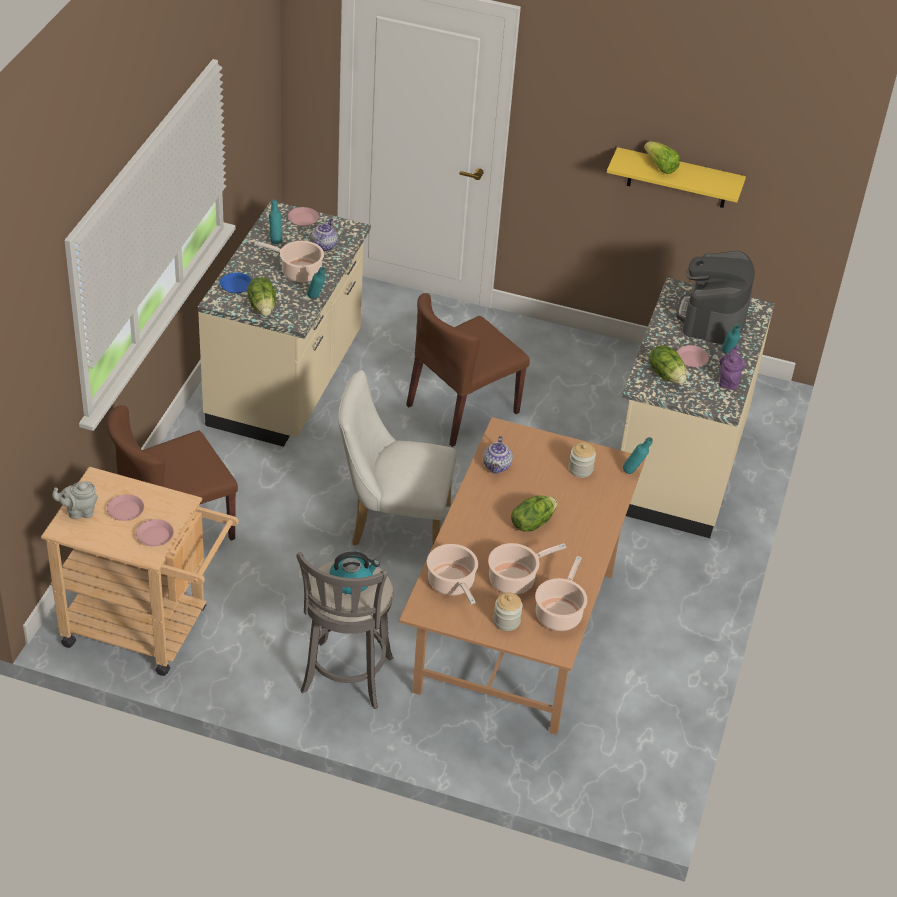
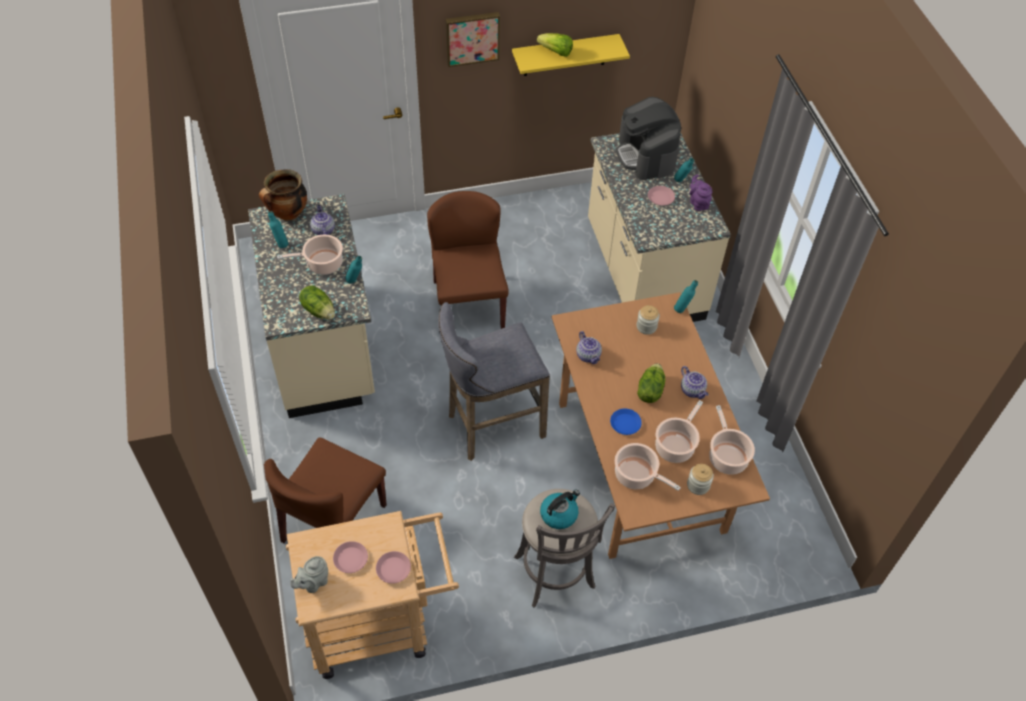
camera: 30 degrees left, 10 degrees up
(236, 286) = (282, 301): blue plate -> blue plate (625, 423)
(303, 219) = (288, 214): pink plate -> cooking pot
(392, 524) = (491, 426): white chair -> grey stool
(462, 409) = (468, 304): brown chair -> brown chair turned 150 degrees clockwise
(574, 117) = (472, 37): none -> picture
(577, 543) = (693, 390): none -> teapot
(666, 375) = (655, 219): lettuce -> none

